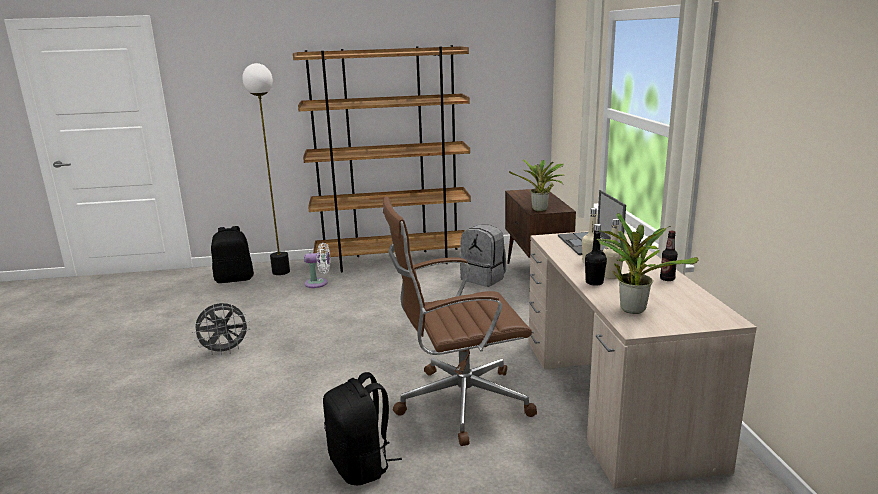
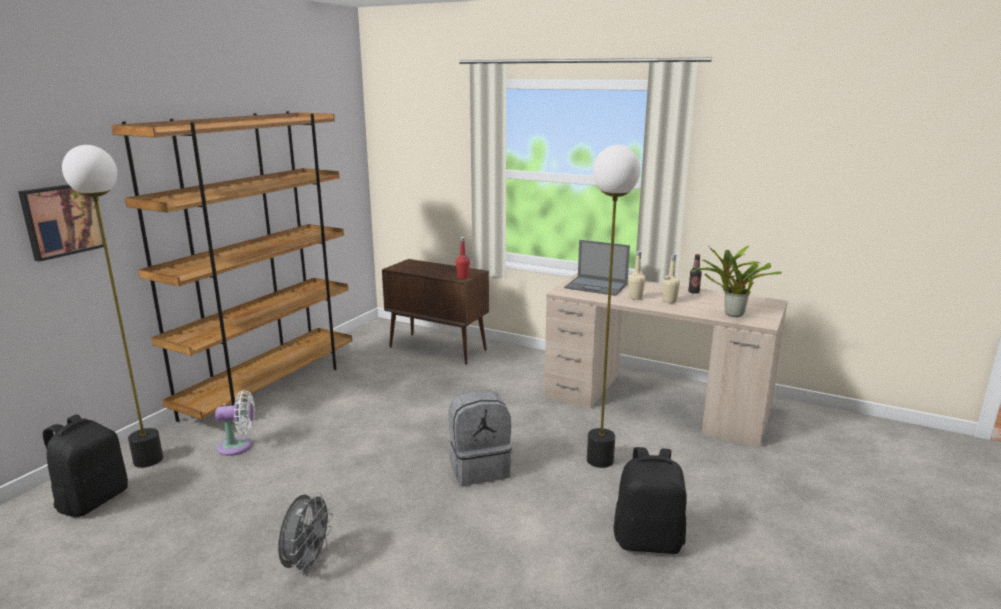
camera: 55 degrees left, 0 degrees up
(264, 110) = (62, 220): none -> picture
(318, 283) = (238, 446): white fan -> white fan turned 45 degrees clockwise
(459, 403) = (599, 460): brown office chair -> floor lamp
(484, 278) = (399, 367): grey backpack -> grey backpack (479, 468)
(540, 210) = (463, 277): potted plant -> red bottle
(594, 282) = (675, 308): black bottle -> none

